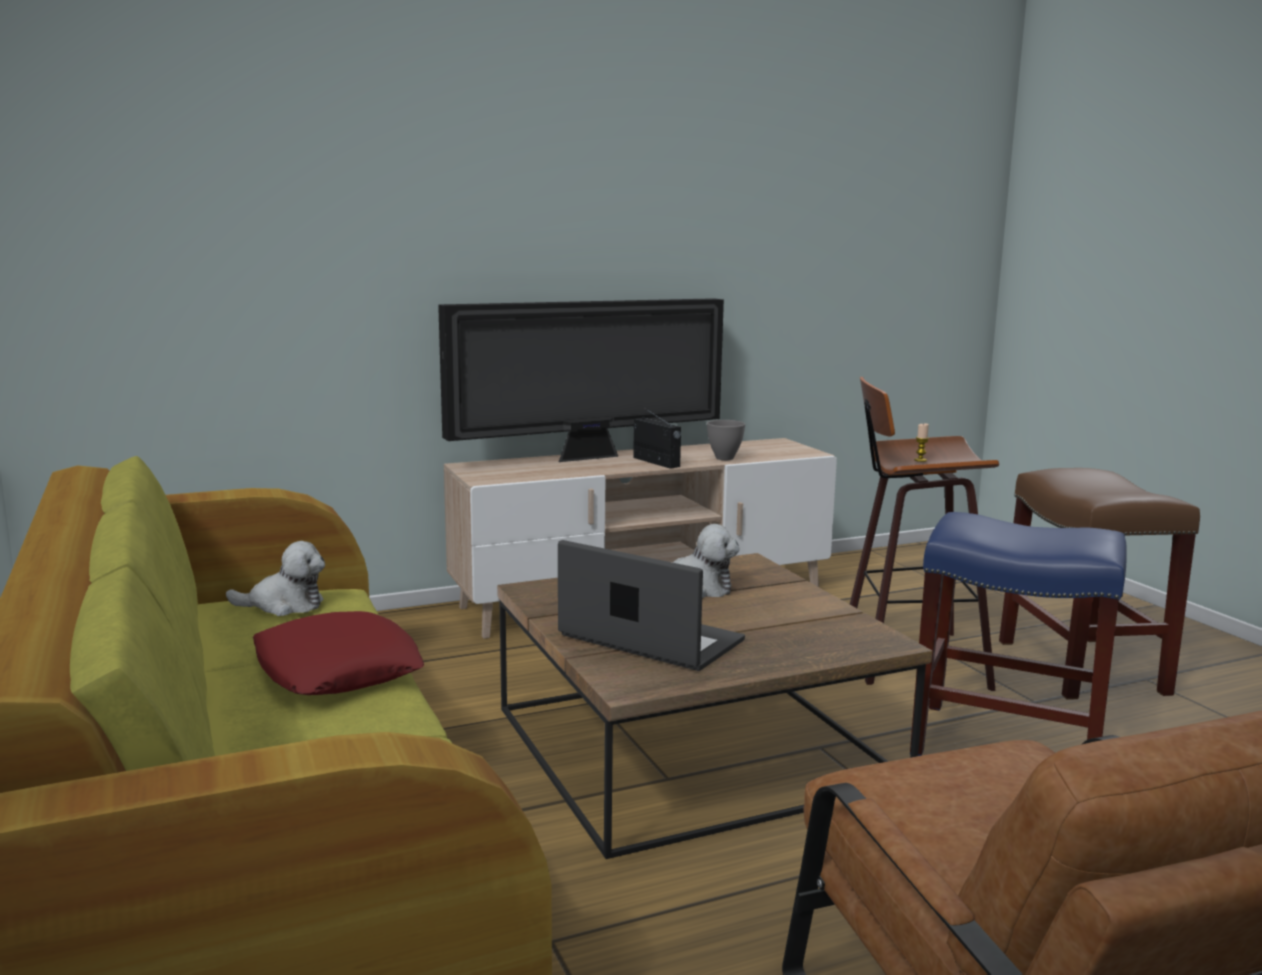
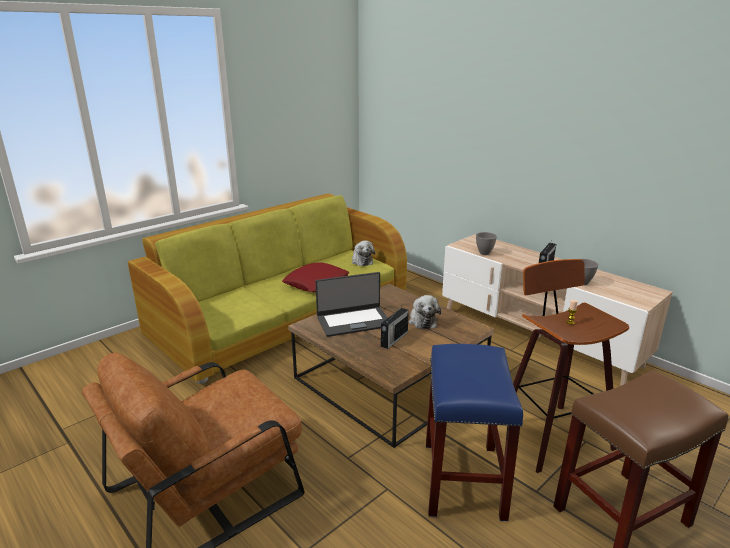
camera: 70 degrees right, 10 degrees up
(547, 475) = (484, 253): none -> grey bowl
(589, 457) = (531, 254): television -> none
(649, 640) = (353, 321): laptop -> laptop turned 60 degrees clockwise
(753, 620) = (394, 339): none -> radio

